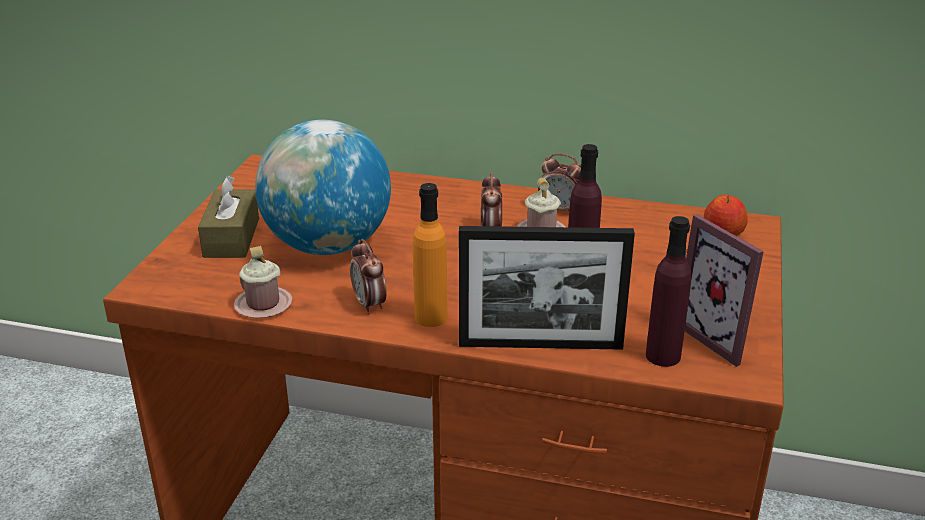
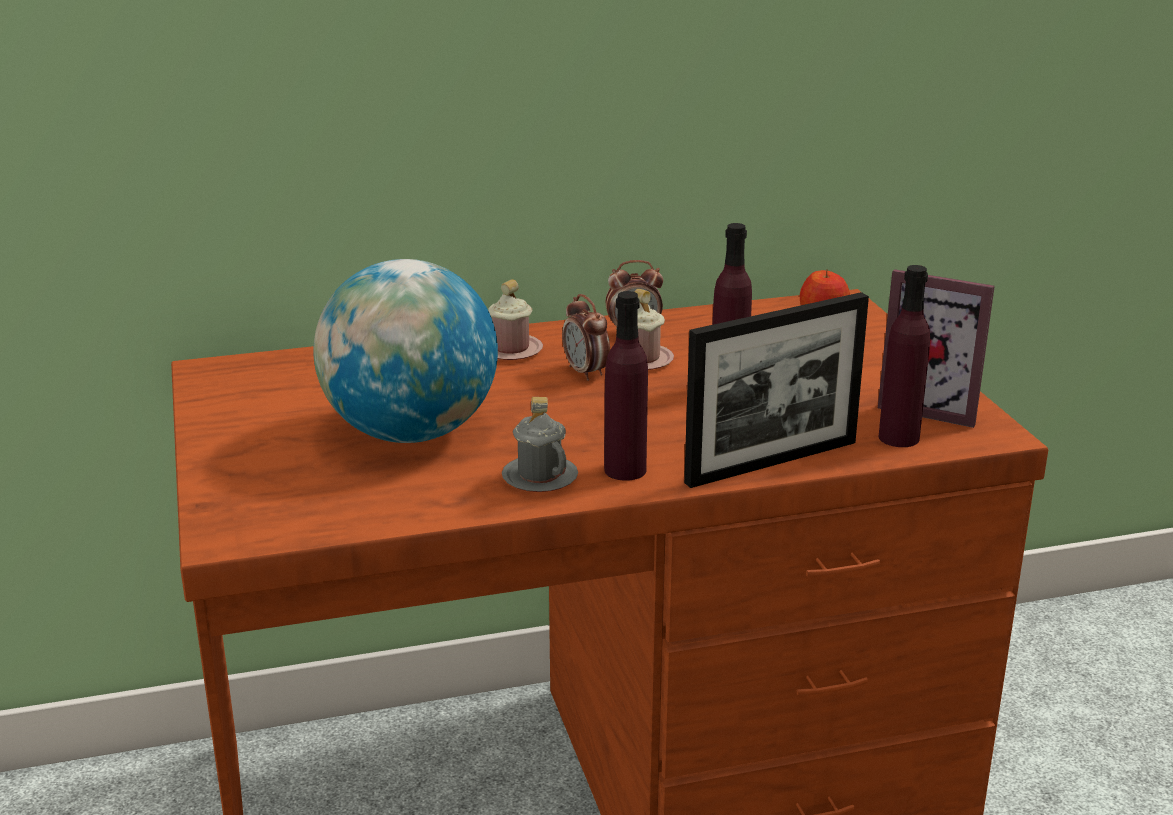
camera: 30 degrees left, 5 degrees down
(231, 237) = (272, 456): brown tissue box -> none
(263, 305) = (410, 513): pink mug -> pink mug (511, 350)
(369, 304) = (540, 477): alarm clock -> grey mug
(431, 317) = (625, 470): orange bottle -> purple bottle

